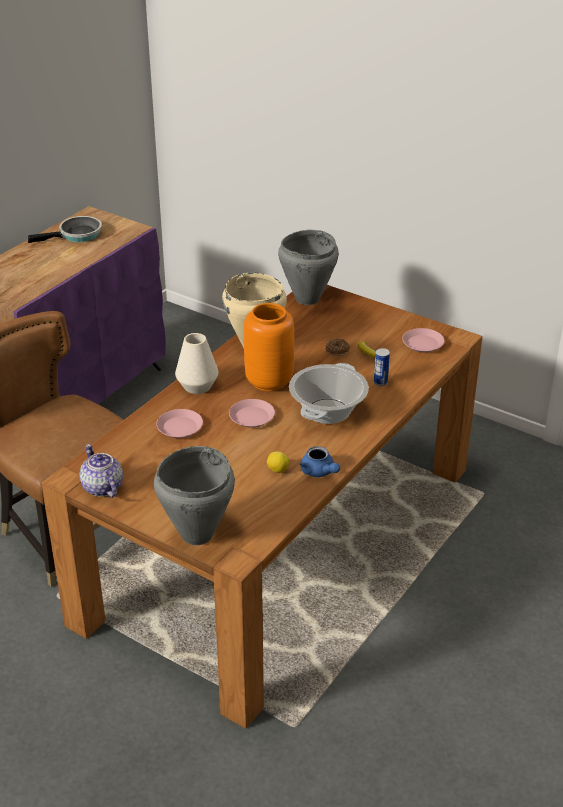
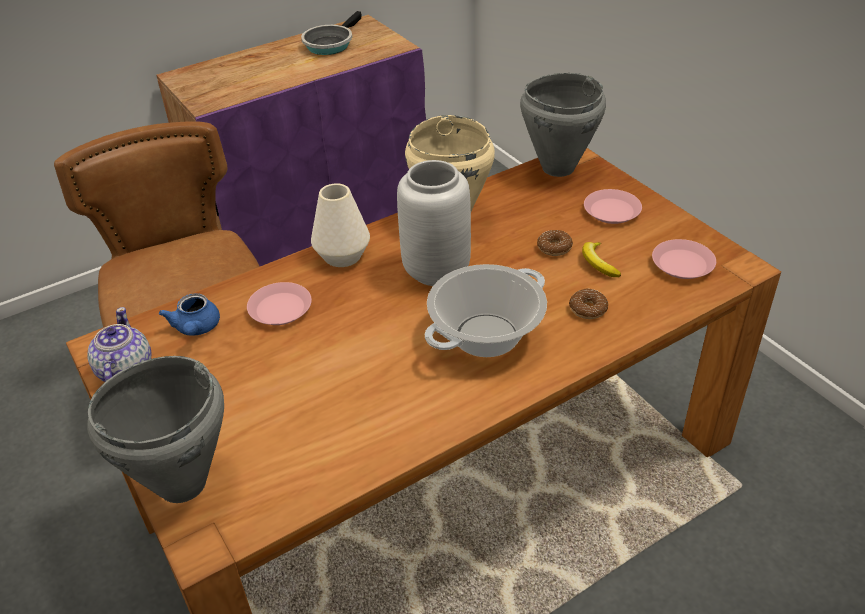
camera: 25 degrees right, 5 degrees up
(77, 235) = (330, 44): frying pan -> frying pan turned 120 degrees clockwise
(251, 417) = (379, 318): pink plate -> pink plate (611, 211)
(269, 382) = (435, 272): orange vase -> grey vase
(277, 470) = (358, 411): lemon -> none
(319, 472) = (414, 432): blue teapot -> blue teapot (196, 329)
(380, 382) = (588, 309): can -> donut

